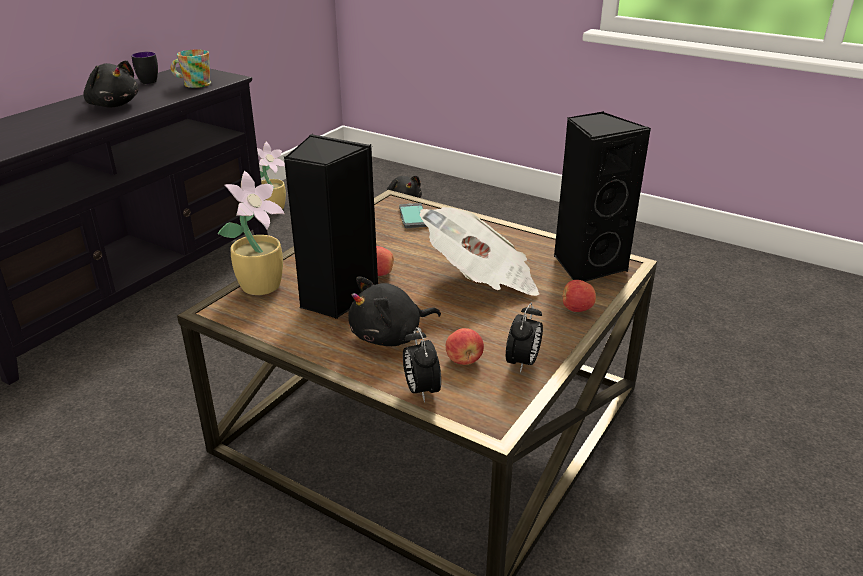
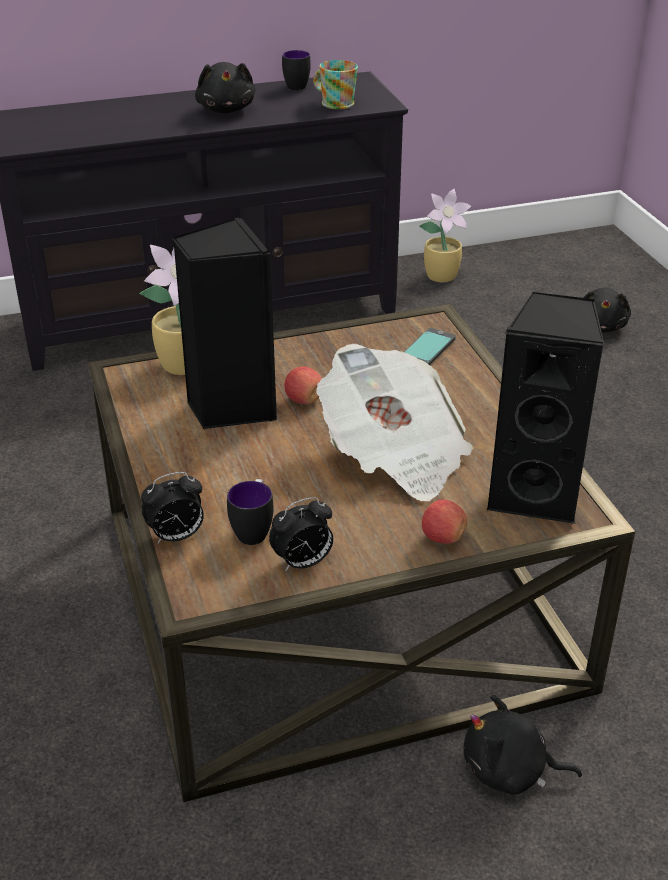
camera: 40 degrees right, 5 degrees up
(390, 336) = (224, 471): black plush toy -> black plush toy (510, 771)
(421, 390) = (176, 537): alarm clock -> alarm clock turned 135 degrees counterclockwise
(464, 360) = (254, 530): apple -> mug

